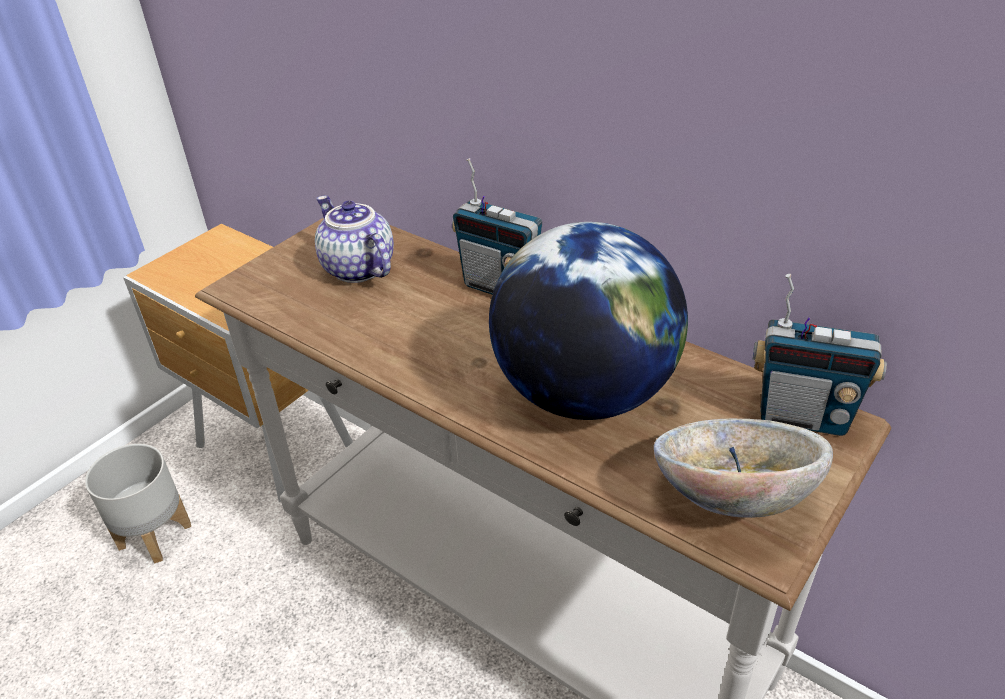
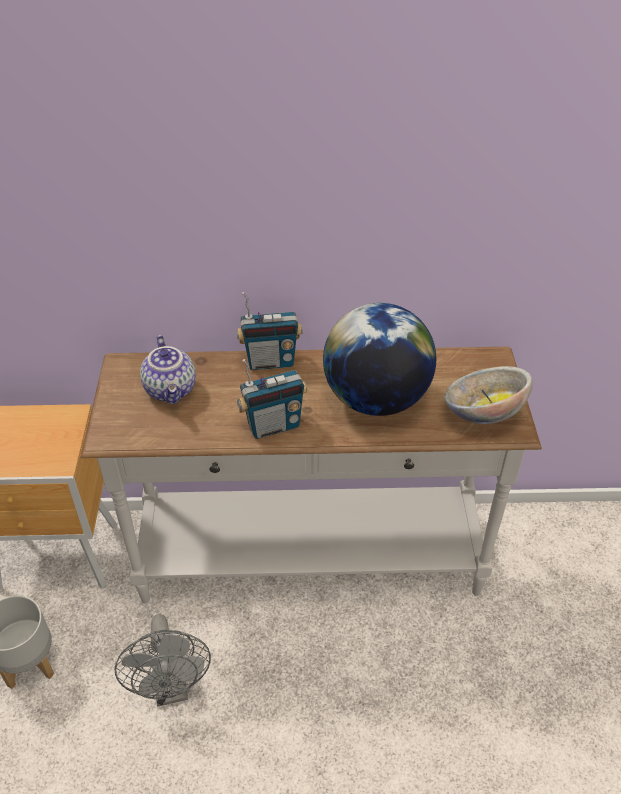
camera: 40 degrees left, 5 degrees up
(240, 656) = (172, 688): none -> grey fan
(356, 269) = (172, 390): teapot -> teapot turned 120 degrees counterclockwise
(802, 416) = (477, 361): radio -> radio (273, 425)

